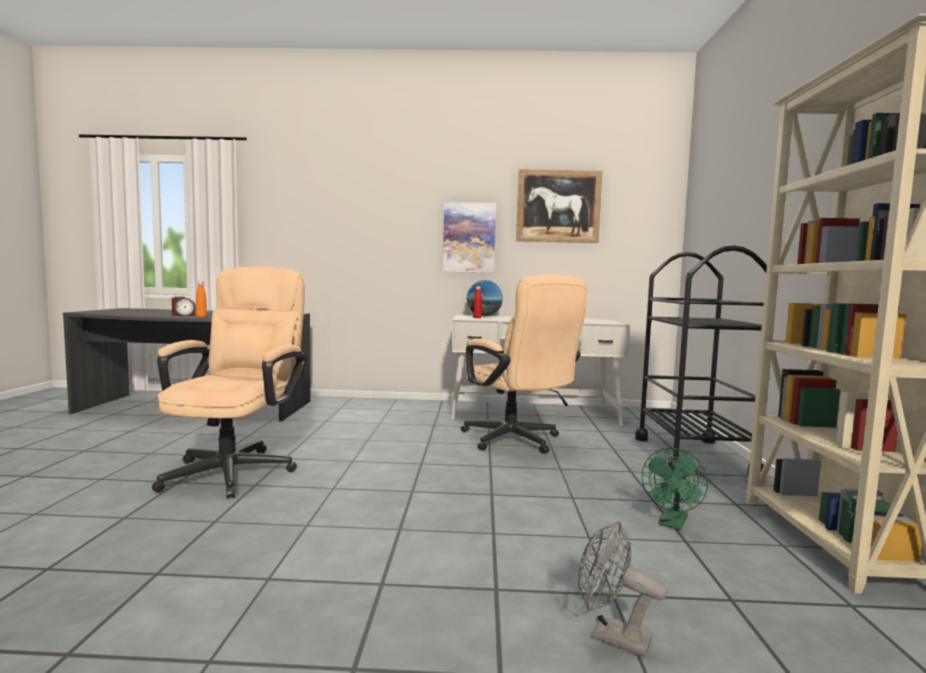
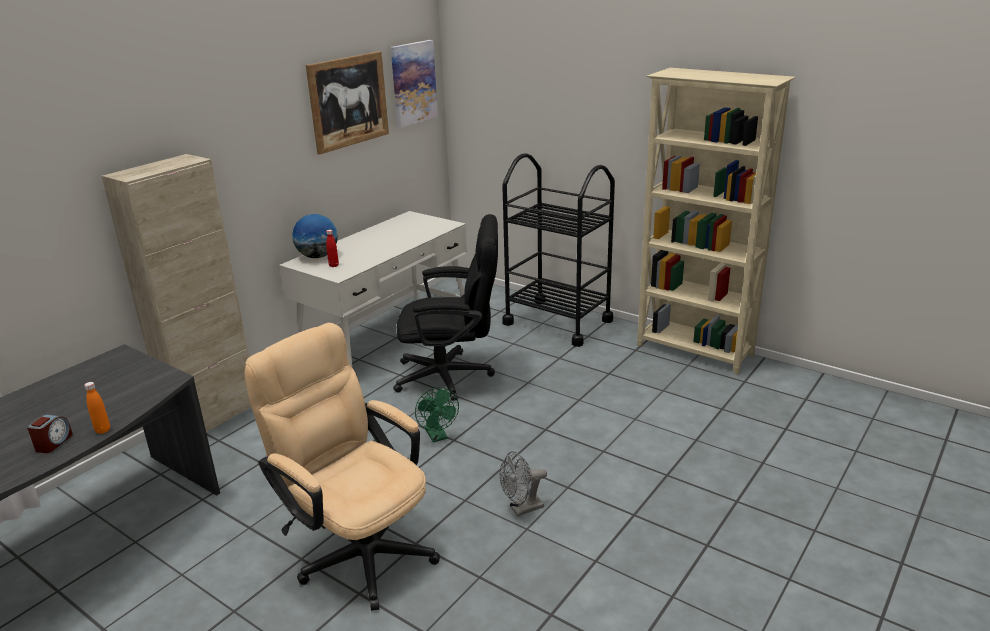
camera: 55 degrees left, 20 degrees up
(364, 401) = (214, 417): none -> beige cabinet
(469, 237) = (271, 165): picture -> picture (413, 83)
(517, 441) = (453, 376): beige office chair -> black office chair
(611, 636) = (727, 457): grey fan -> grey fan (522, 509)
(672, 524) = (642, 383): green fan -> green fan (438, 436)

